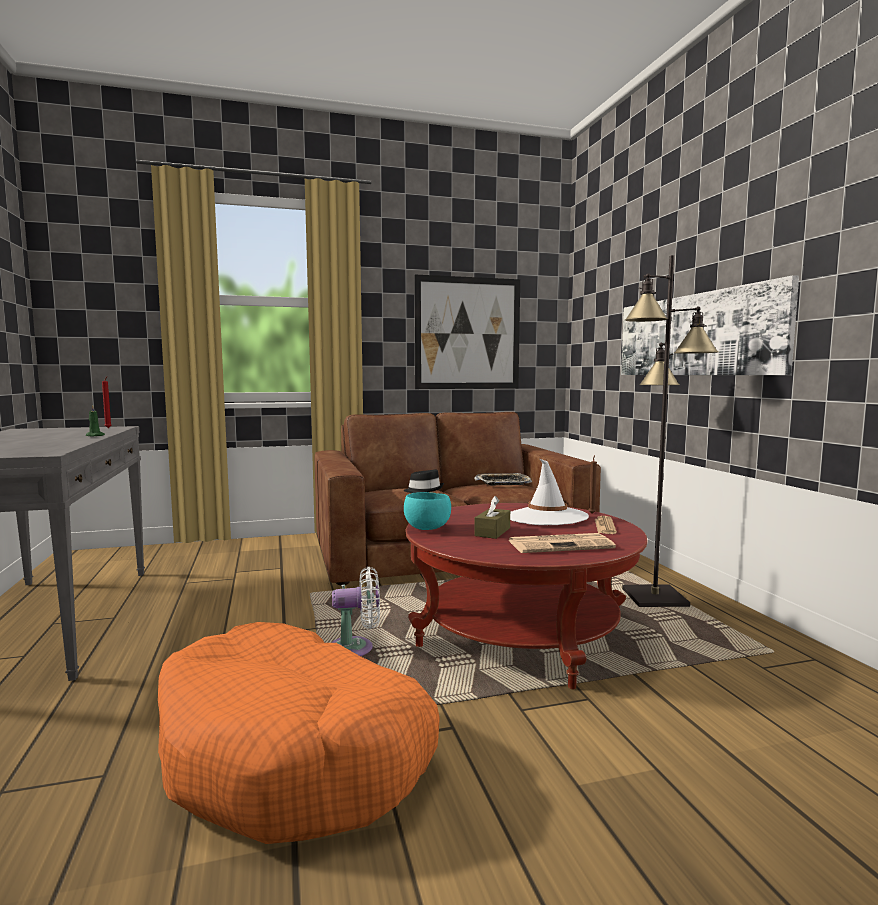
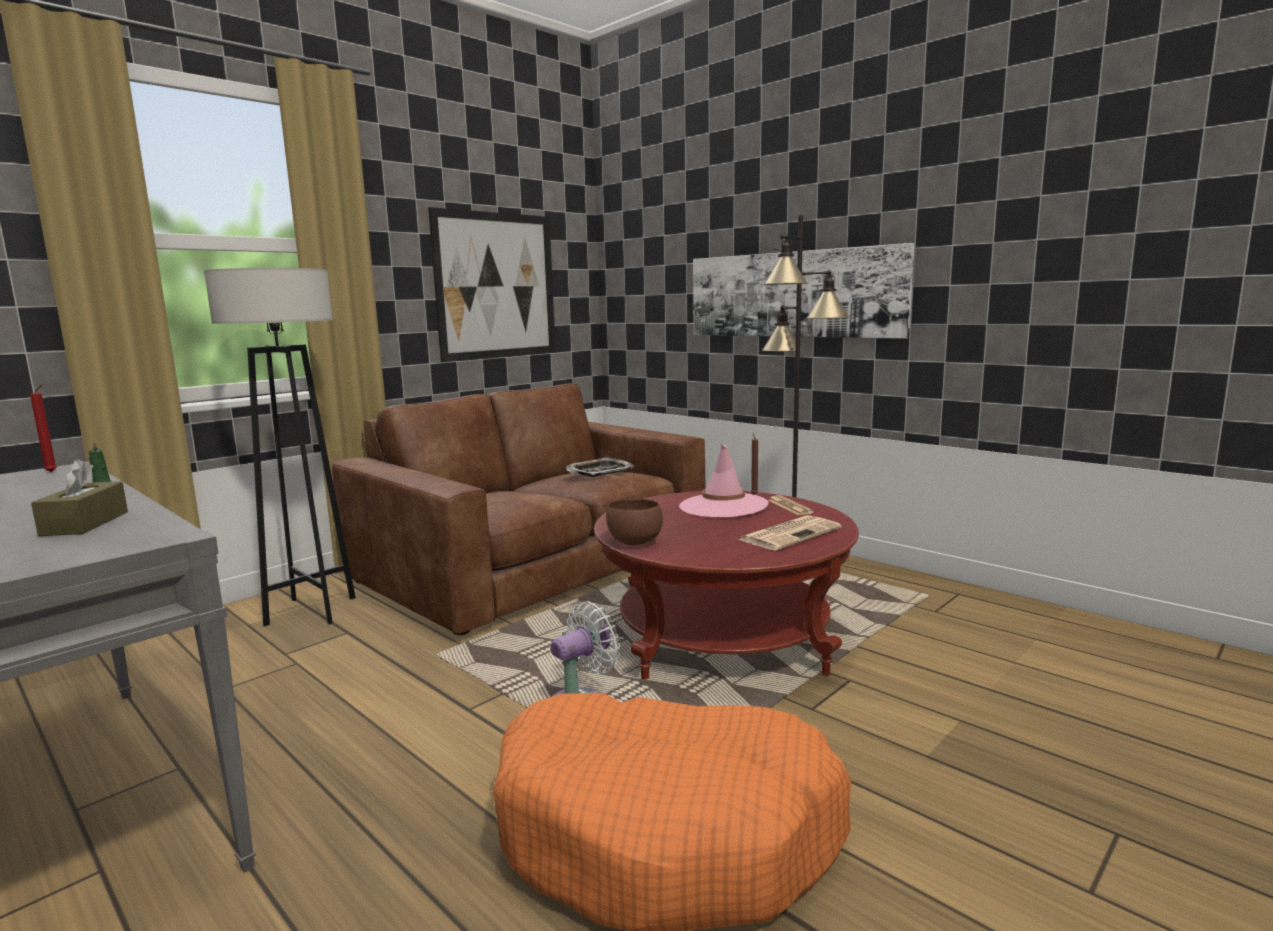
camera: 30 degrees left, 5 degrees up
(278, 551) = (311, 611): none -> grey floor lamp
(424, 490) = (529, 495): black hat -> none
(426, 528) = (633, 542): turquoise bowl -> brown bowl
(492, 532) = (705, 533): brown tissue box -> brown tissue box (85, 523)
(547, 517) = (723, 506): white hat -> pink hat

